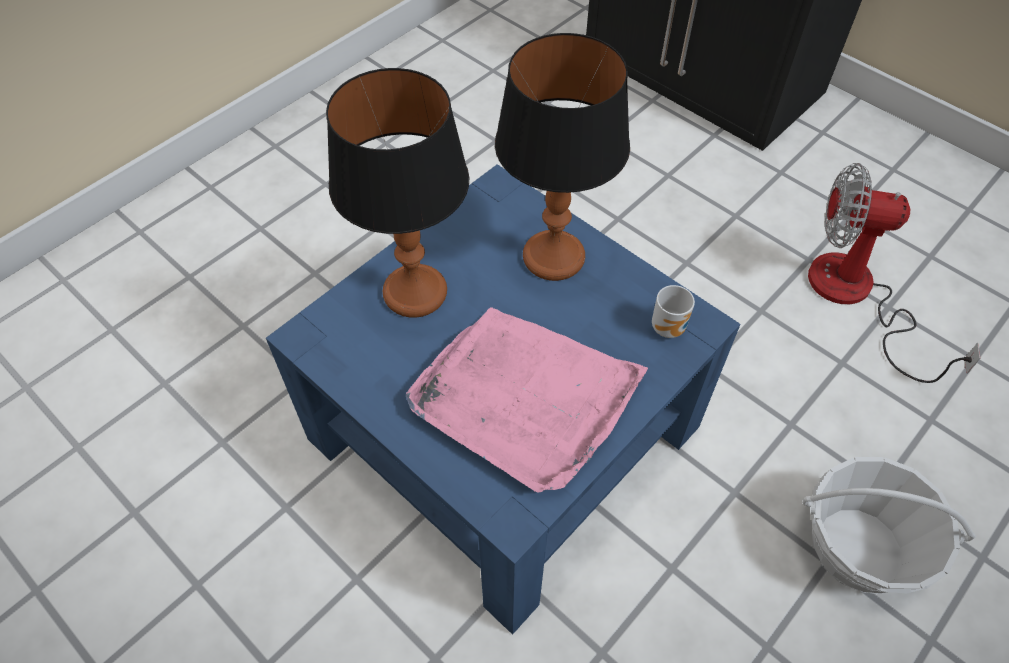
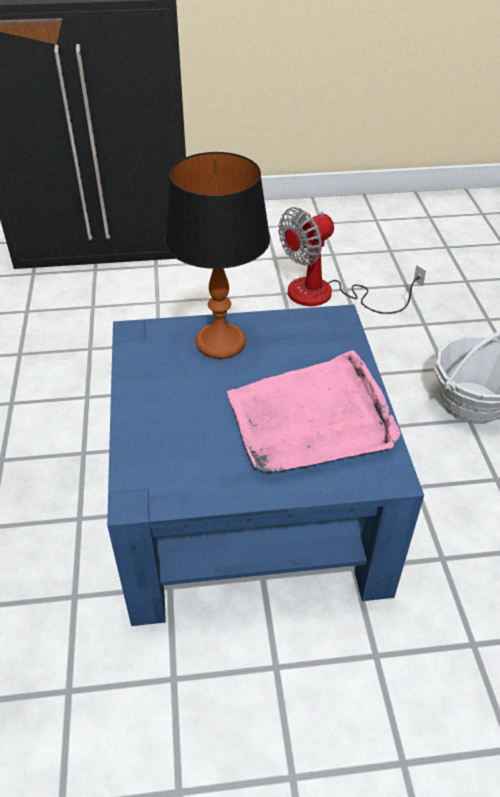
camera: 50 degrees left, 10 degrees down
(416, 292) = (168, 420): table lamp -> none
(670, 328) = (328, 330): mug -> none

